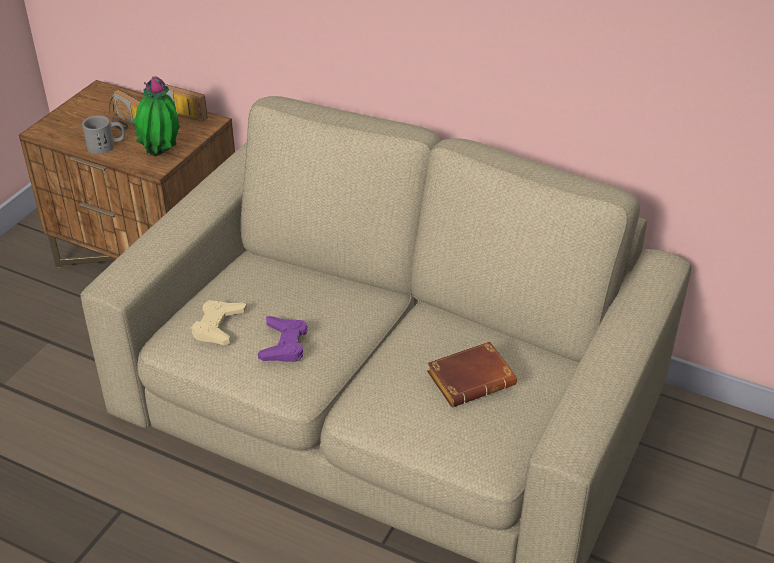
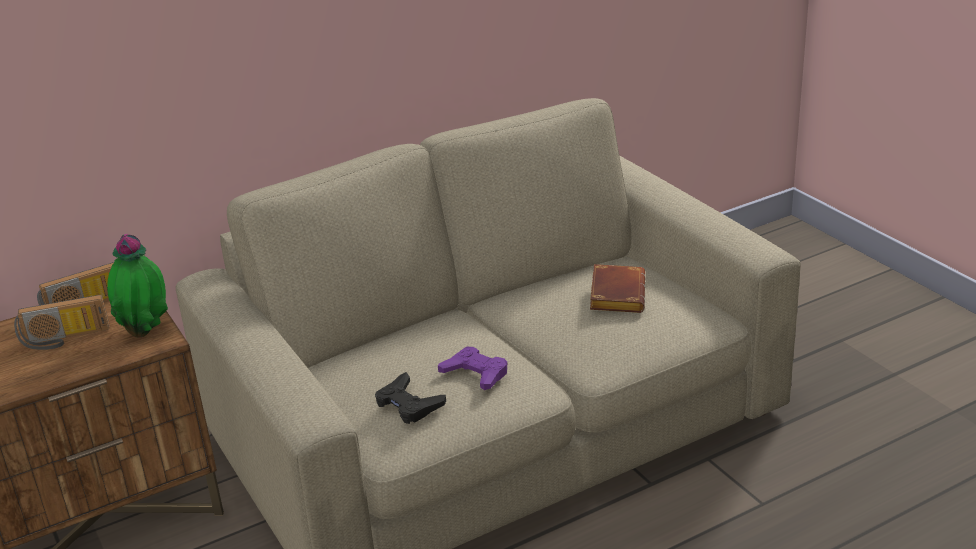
camera: 55 degrees left, 10 degrees down
(107, 146) = (75, 363): grey mug -> none
(218, 326) = (408, 404): beige game controller -> black game controller

